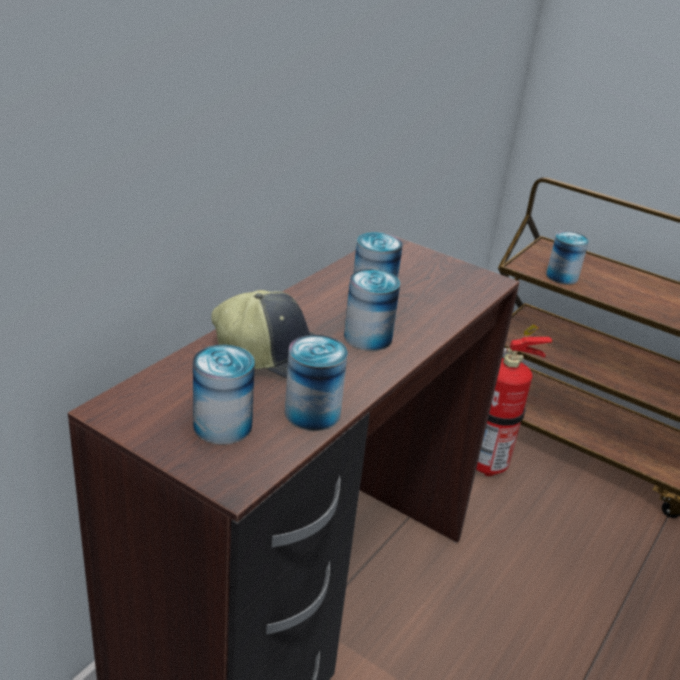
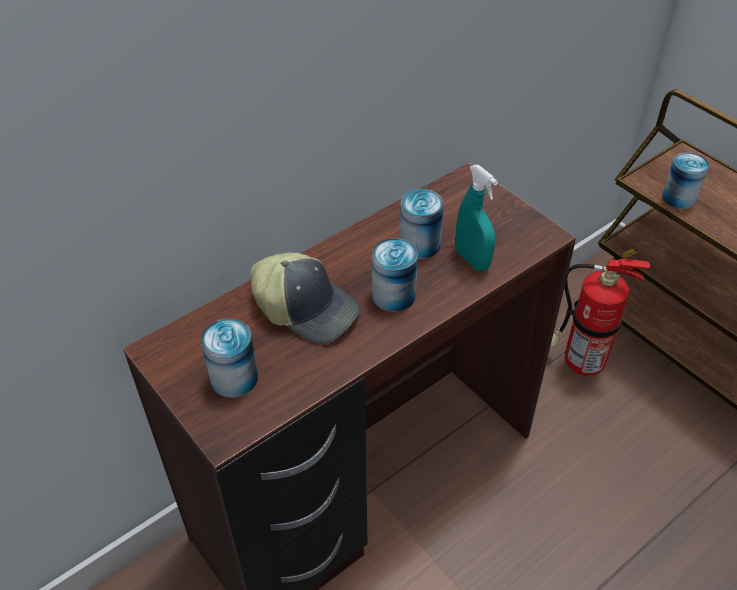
camera: 20 degrees right, 15 degrees up
(312, 413) = (311, 375): can -> none
(432, 304) = (472, 260): none -> turquoise spray bottle

